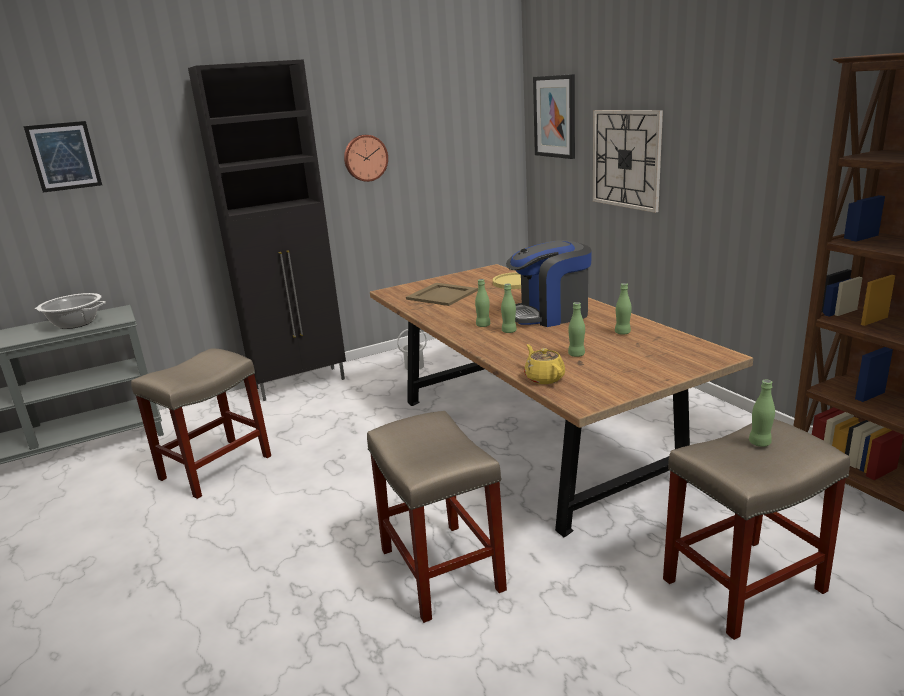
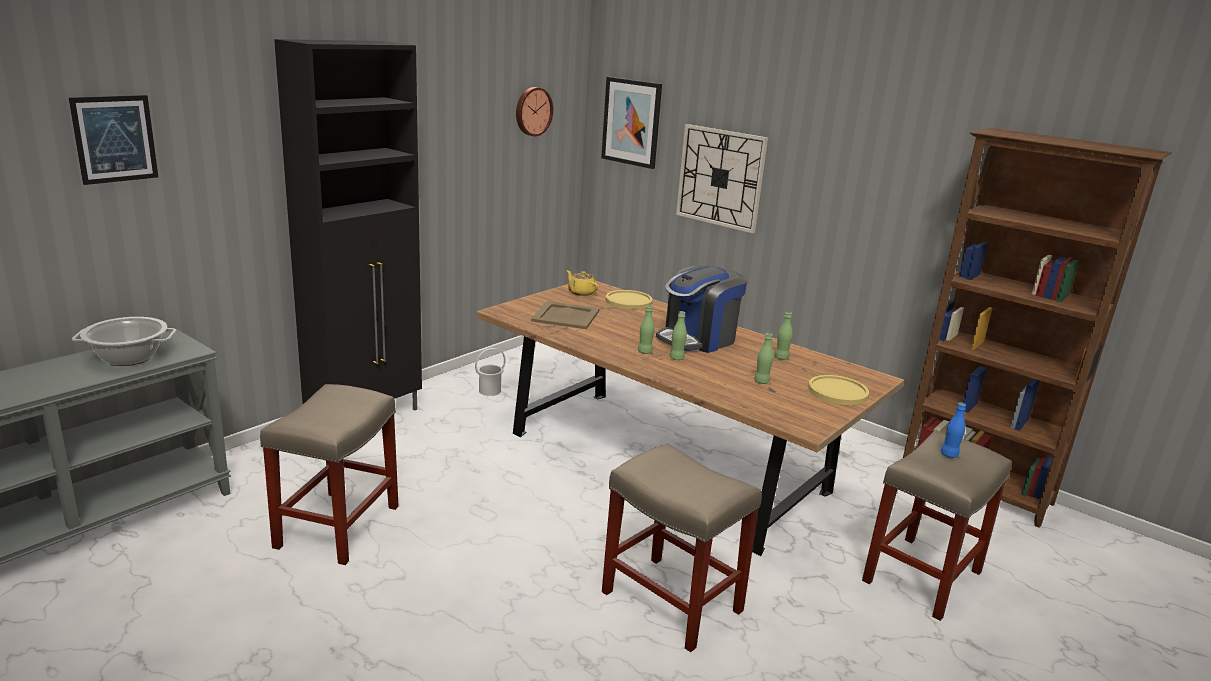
camera: 25 degrees left, 0 degrees up
(365, 158) = (442, 153): wall clock -> wall clock (532, 111)
(544, 378) = (755, 406): yellow teapot -> yellow teapot (581, 293)
(655, 367) = (837, 391): none -> yellow plate
(759, 443) = (949, 455): green bottle -> blue bottle

